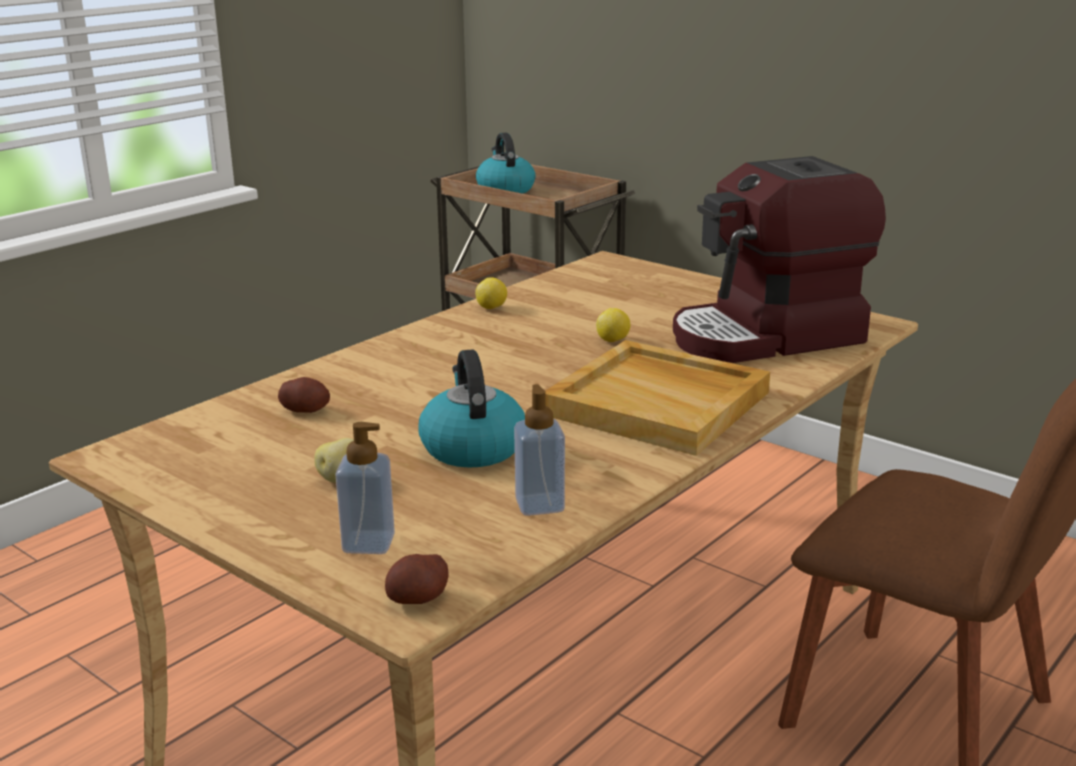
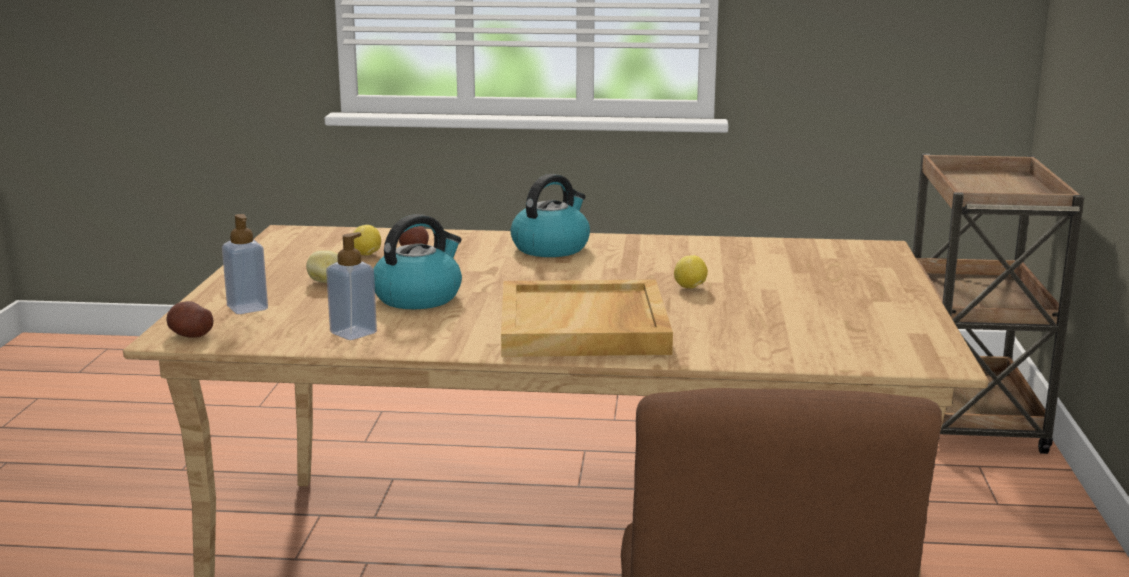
camera: 55 degrees right, 5 degrees down
(492, 308) = (686, 243): lemon -> lemon (366, 255)
(505, 189) = (981, 181): kettle -> kettle (551, 248)
(768, 337) = (808, 331): coffee machine -> none

